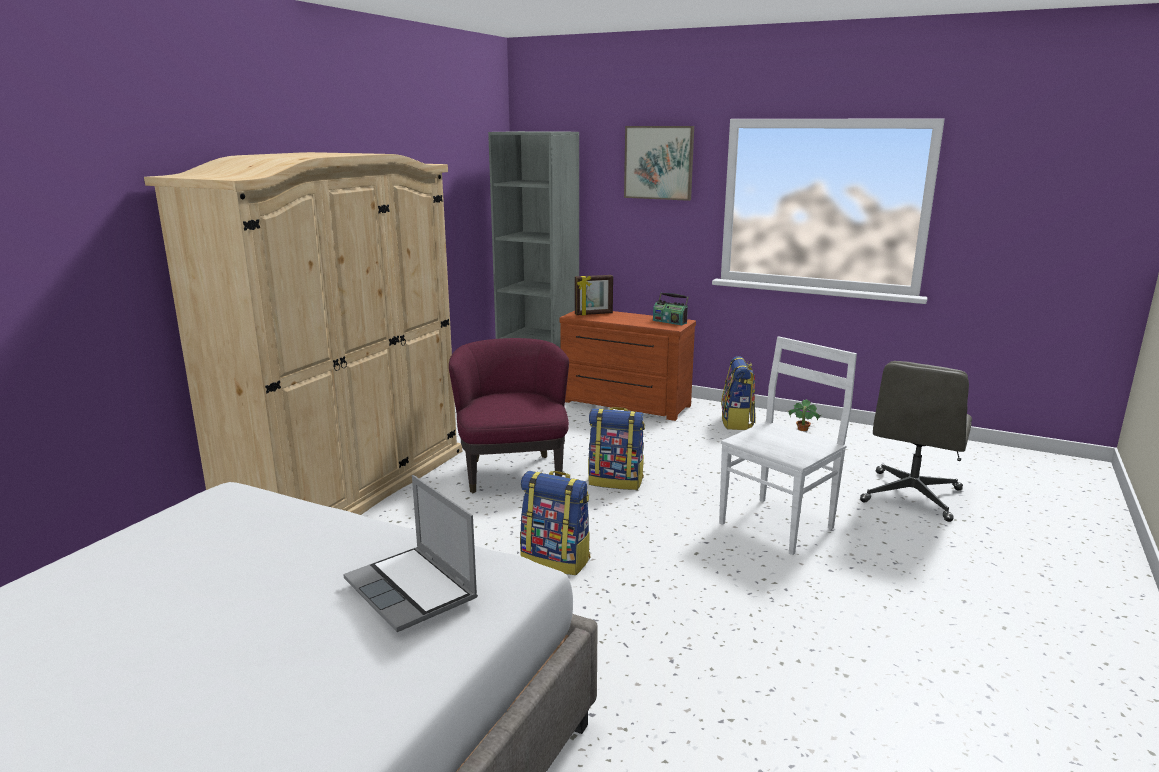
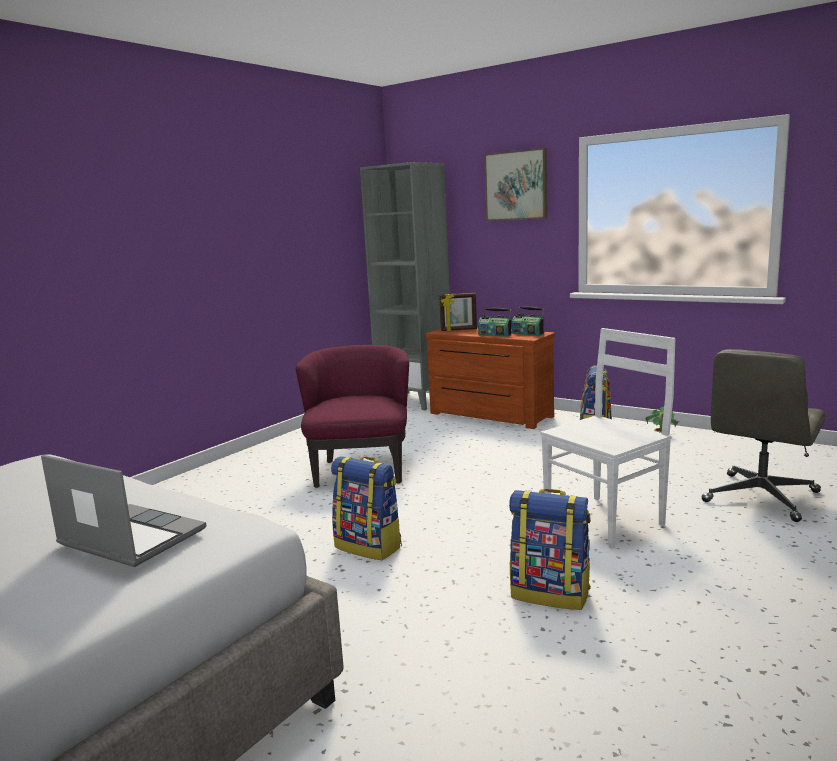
camera: 10 degrees right, 5 degrees down
(348, 488) = (207, 482): beige wardrobe -> none
(413, 590) = (129, 538): laptop -> laptop turned 150 degrees clockwise
(616, 481) = (455, 479): backpack -> backpack (551, 593)
(636, 322) = (495, 334): none -> radio

